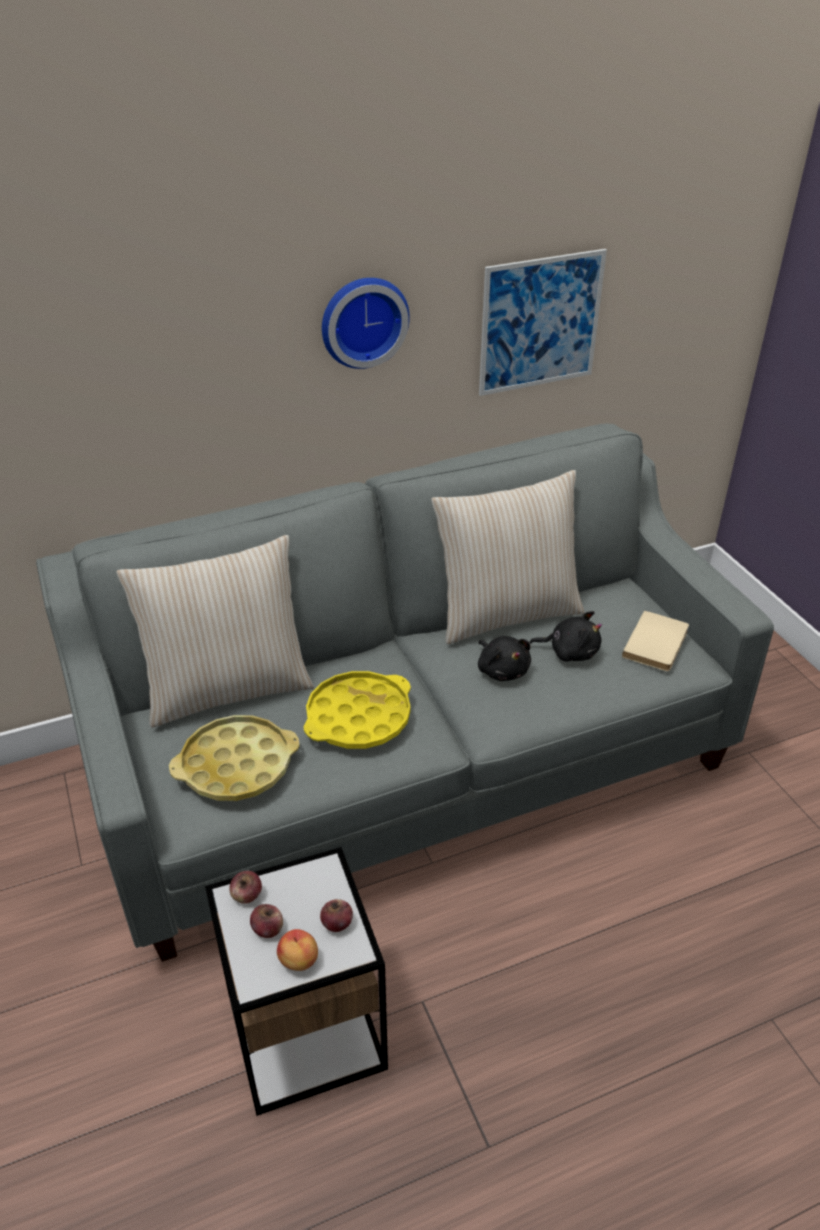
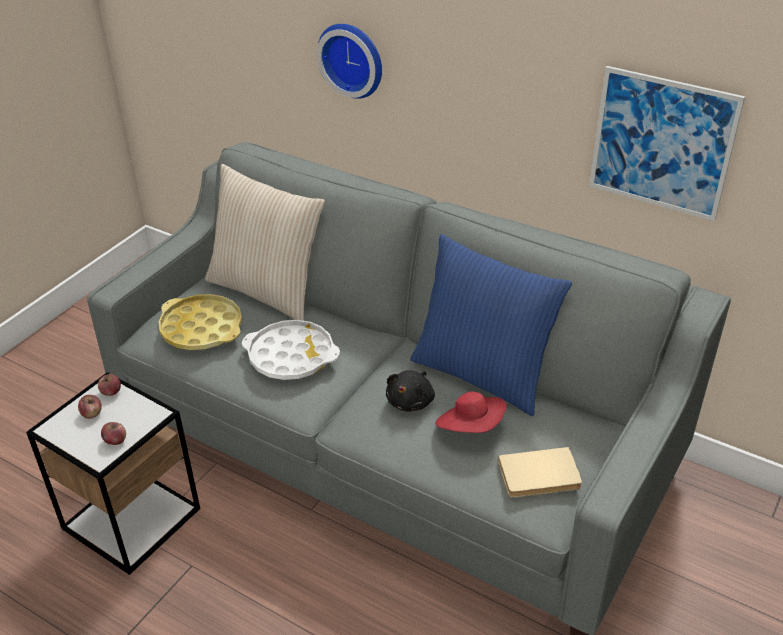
camera: 55 degrees right, 0 degrees up
(298, 961) = (76, 439): apple -> none
(358, 717) = (291, 356): yellow tray -> white tray
(363, 321) = (488, 70): wall clock -> wall clock (353, 59)
(506, 613) = (482, 374): beige pillow -> blue pillow
(570, 651) = (471, 428): black plush toy -> red hat

